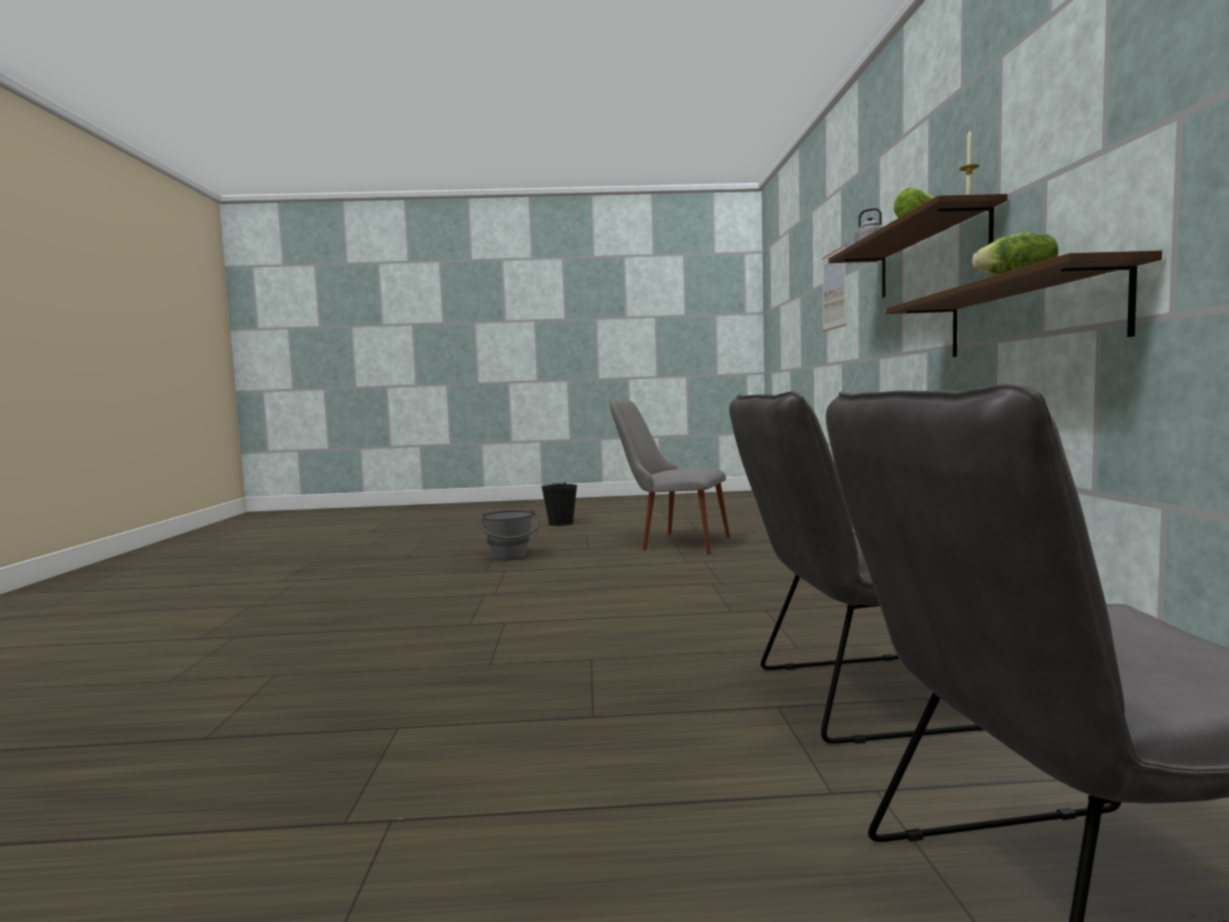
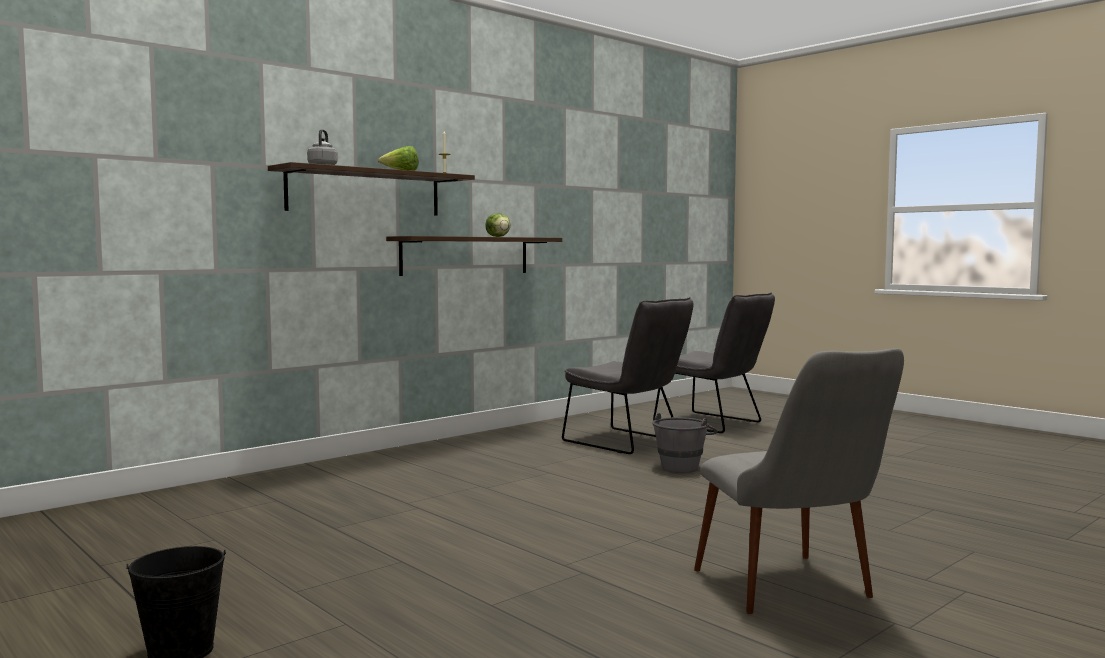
camera: 130 degrees left, 0 degrees up
(510, 558) = (506, 585): grey bucket -> grey bucket (683, 466)
(671, 542) = (319, 533): grey chair -> grey chair (796, 594)
(834, 290) = (140, 174): picture -> none

